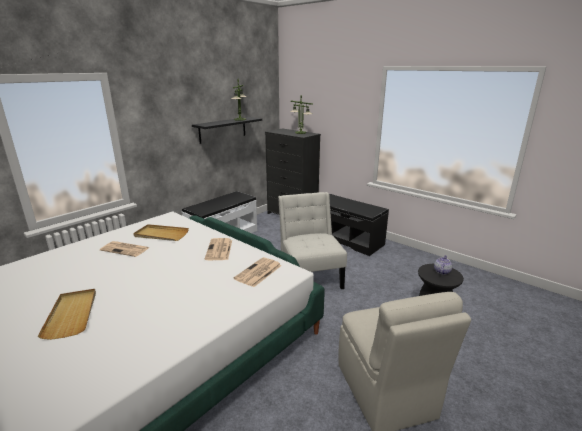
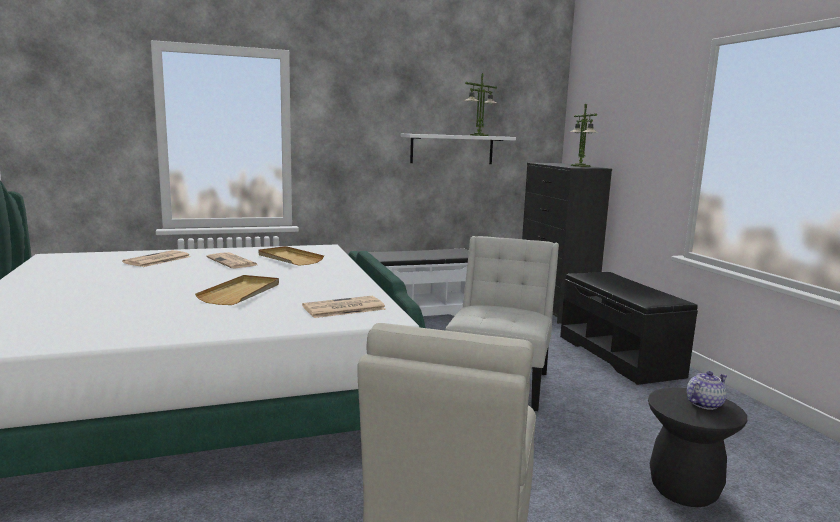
camera: 30 degrees right, 10 degrees down
(72, 314) = (101, 293): beige tray -> beige tray (241, 293)
(219, 250) = (332, 281): newspaper -> newspaper (157, 260)
(222, 129) = (452, 149): black shelf -> white shelf

